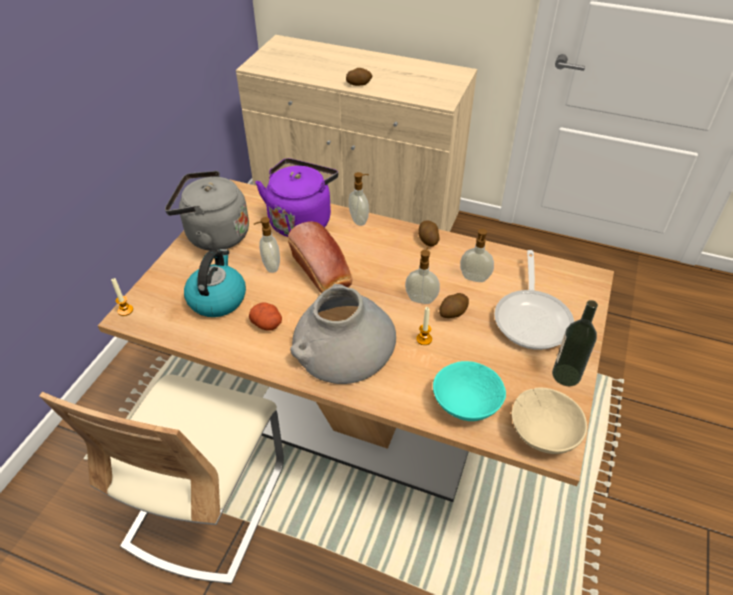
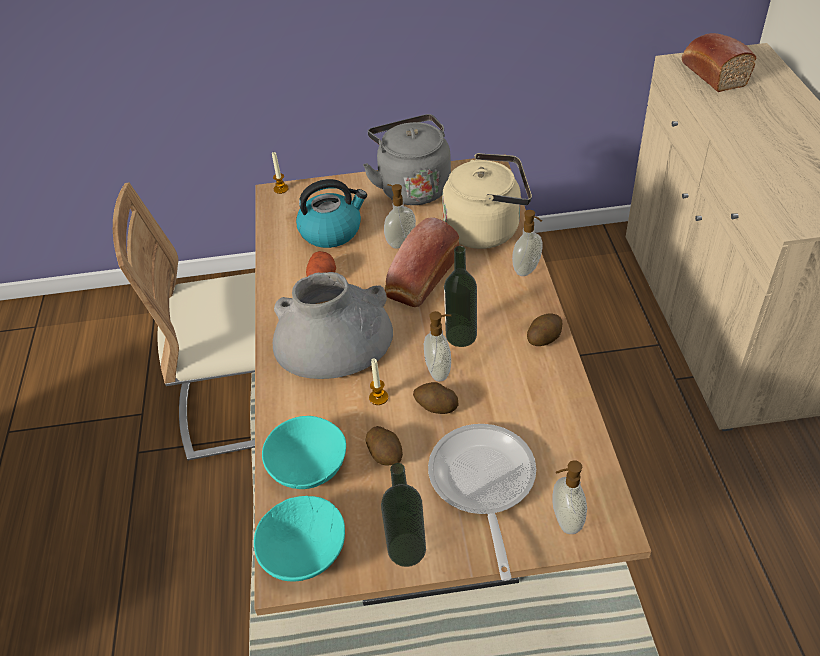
camera: 65 degrees right, 0 degrees up
(281, 62) = (711, 73): none -> bread
(301, 220) = (486, 229): purple kettle -> beige kettle
(359, 84) = (742, 143): potato -> potato (385, 454)
(396, 275) = (461, 336): none -> bottle
(474, 278) = (510, 404): soap dispenser -> soap dispenser (565, 520)
(532, 318) = (482, 484): frying pan -> frying pan turned 105 degrees clockwise
(543, 432) = (305, 553): beige bowl -> turquoise bowl

